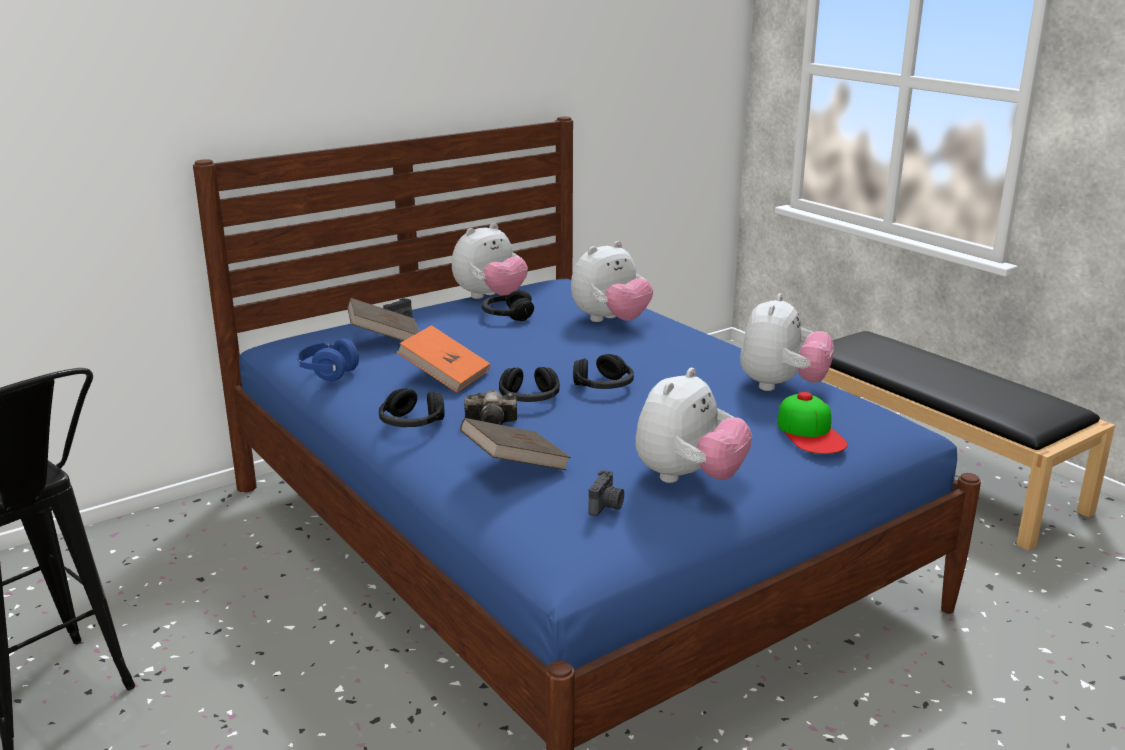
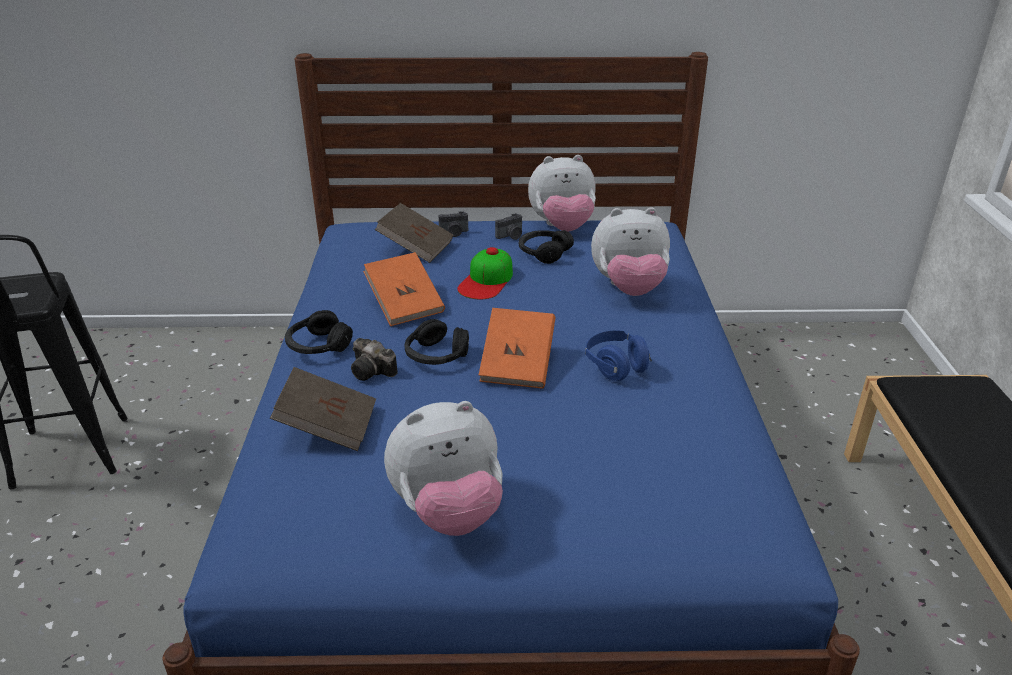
camera: 35 degrees right, 10 degrees up
(328, 373) = (332, 270): blue headphones -> blue headphones (615, 367)
(603, 386) = (517, 365): black headphones -> orange book
(607, 506) = (336, 509): camera -> camera (511, 236)
(781, 386) = (694, 434): plush toy -> none
(810, 432) = (643, 510): cap -> cap (486, 281)

